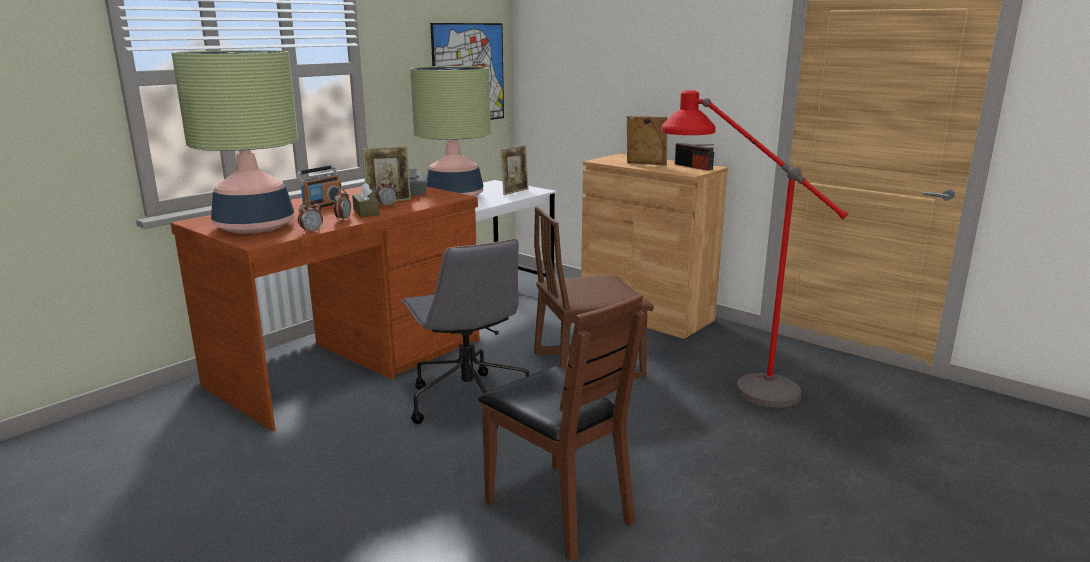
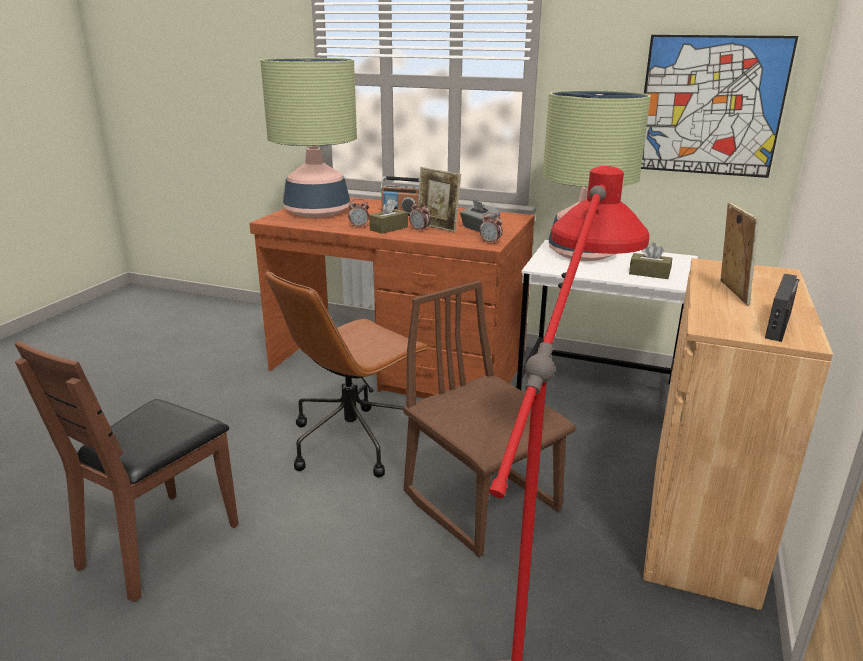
camera: 70 degrees right, 5 degrees up
(312, 232) = (310, 226): alarm clock -> alarm clock (490, 242)
(467, 401) = (353, 441): grey office chair -> brown office chair
(515, 192) = (649, 273): picture frame -> brown tissue box

